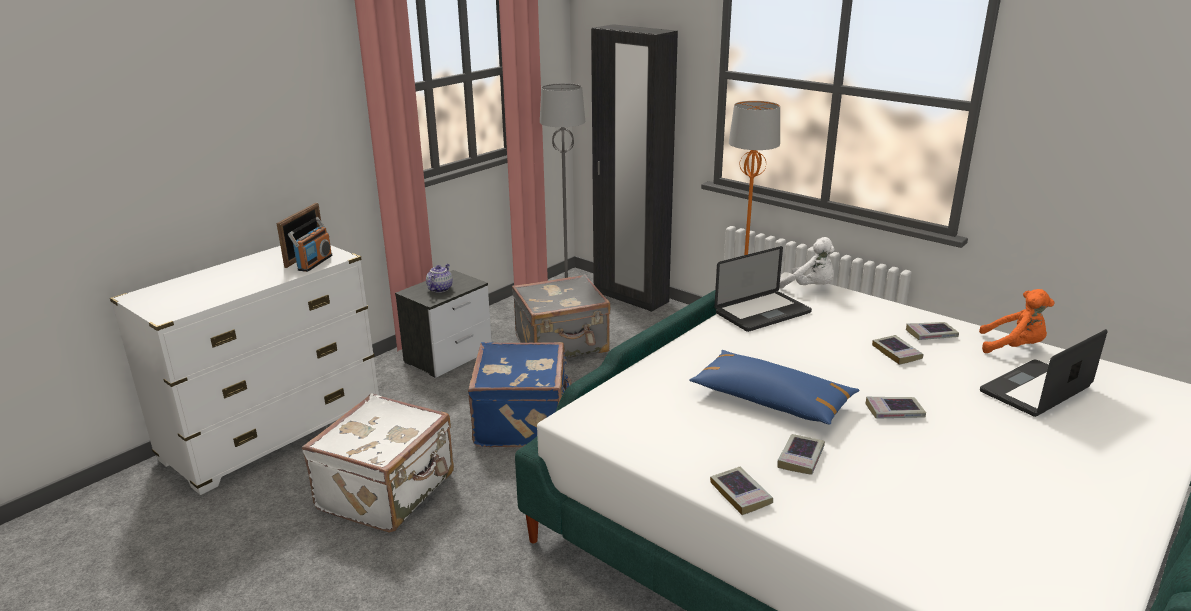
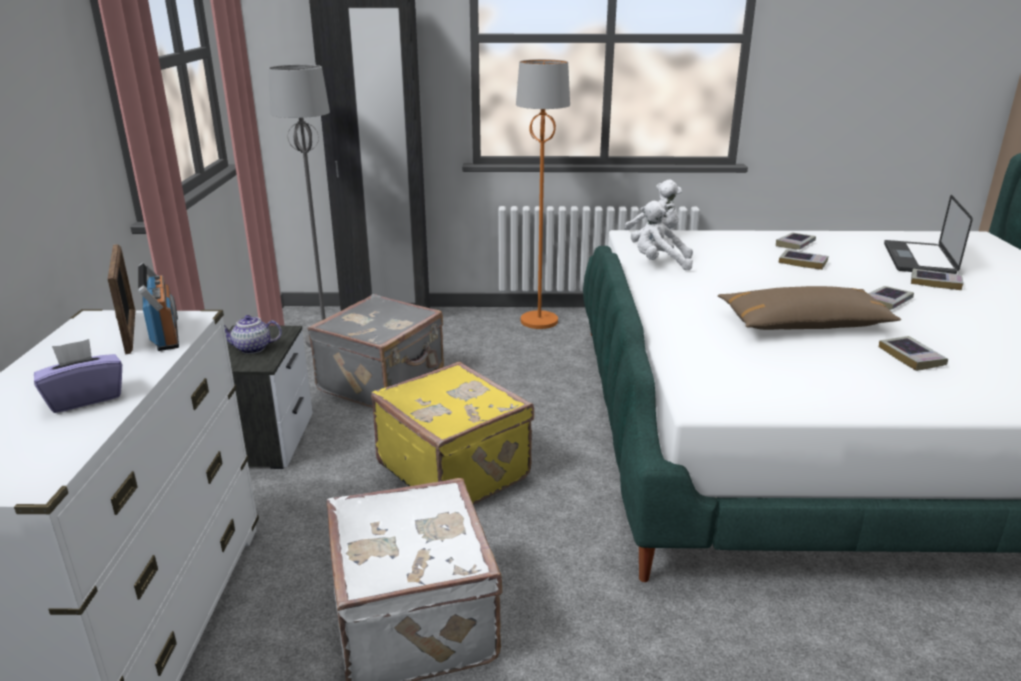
camera: 40 degrees left, 0 degrees up
(237, 284) = (85, 398): none -> purple tissue box
(440, 288) = (251, 348): teapot -> teapot turned 75 degrees counterclockwise
(523, 421) = (455, 469): blue suitcase -> yellow suitcase
(740, 494) = (939, 402): book -> book (935, 283)
(762, 313) = (660, 263): laptop -> white plush toy
(771, 400) = (804, 324): blue pillow -> brown pillow
(1013, 347) = (853, 238): orange plush toy -> none

